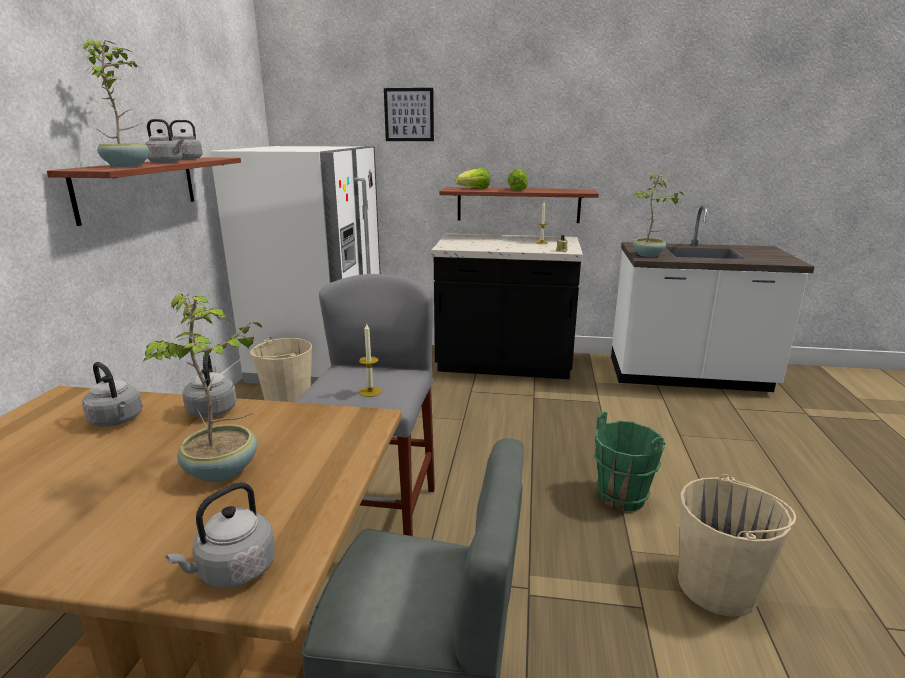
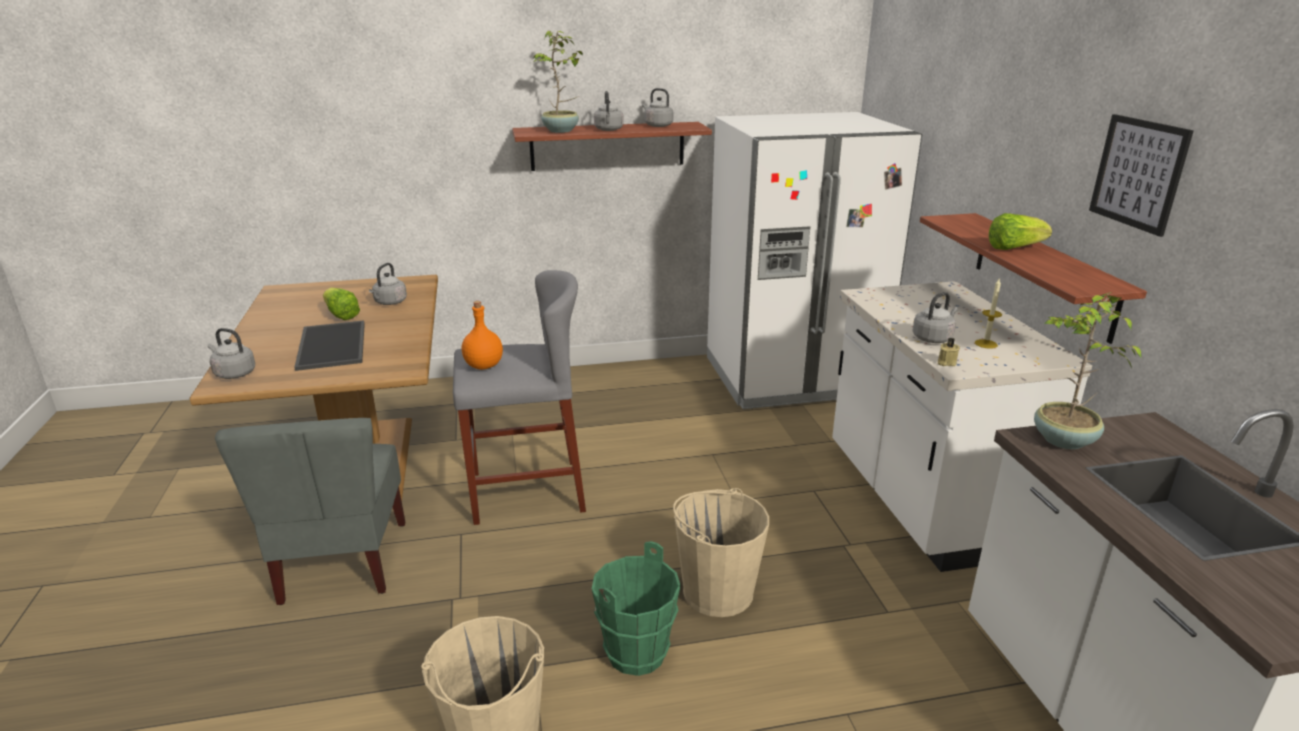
camera: 70 degrees right, 5 degrees up
(212, 409) = (410, 320): grey kettle -> grey kettle (933, 338)
(223, 470) = (330, 345): potted plant -> tray
(287, 402) = (690, 389): beige bucket -> beige bucket (717, 591)
(370, 391) = (483, 366): candle -> orange bottle
(409, 115) = (963, 96): picture -> picture (1138, 173)
(474, 189) = (971, 228): lettuce -> lettuce (341, 315)
(504, 366) = (921, 502): black counter -> white counter

